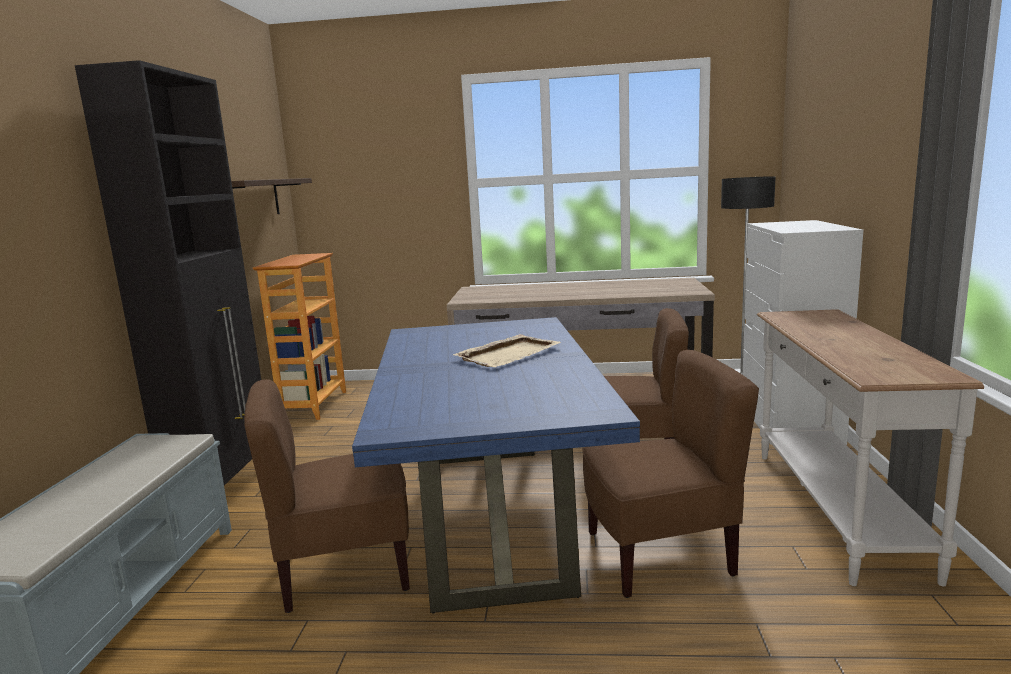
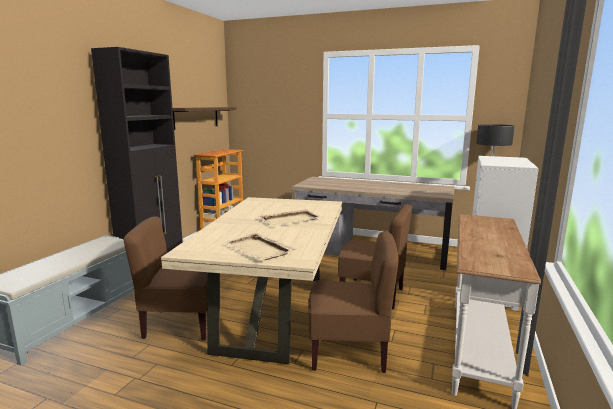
camera: 15 degrees right, 0 degrees up
(494, 518) = (273, 312): blue dining table -> beige dining table
(514, 406) = (258, 249): none -> beige tray

